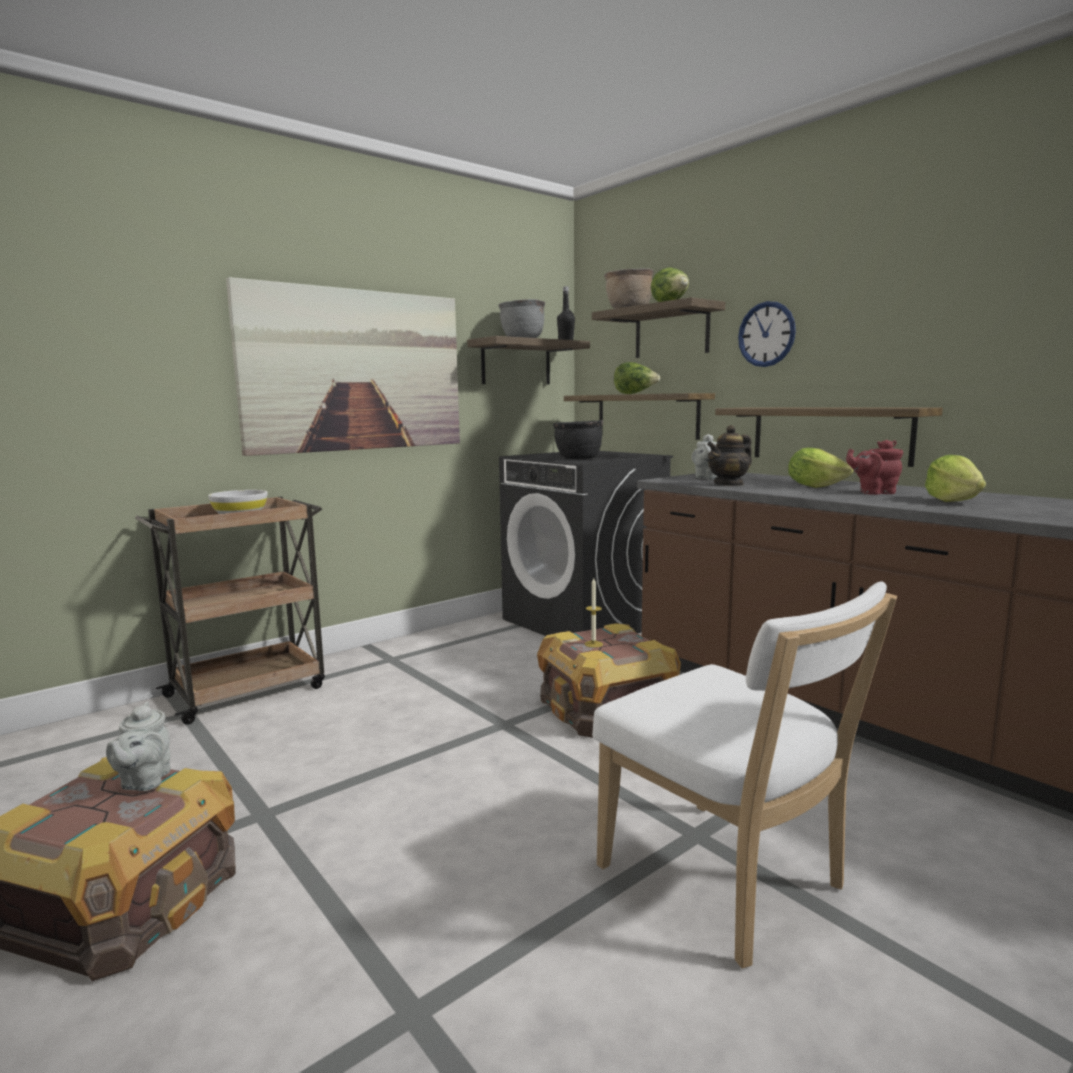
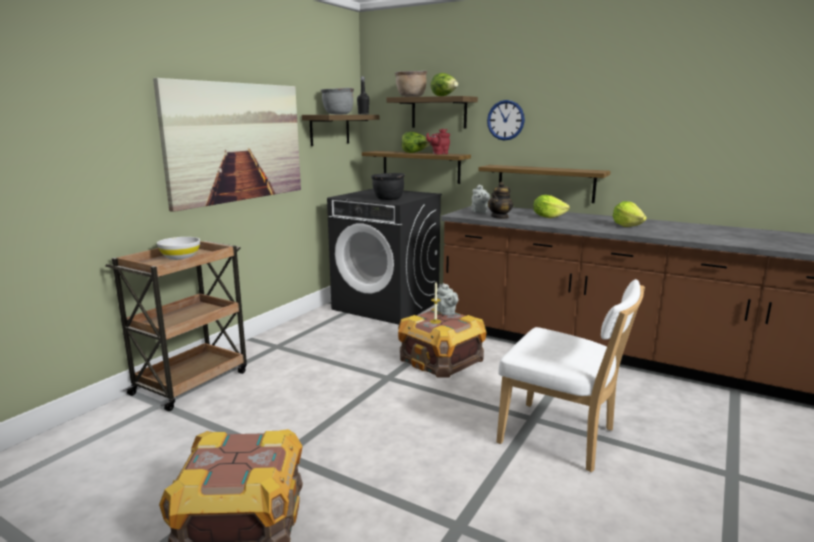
camera: 20 degrees left, 5 degrees up
(144, 782) = (250, 443): grey teapot -> grey teapot (447, 313)
(874, 492) = (583, 221): red teapot -> red teapot (439, 154)

